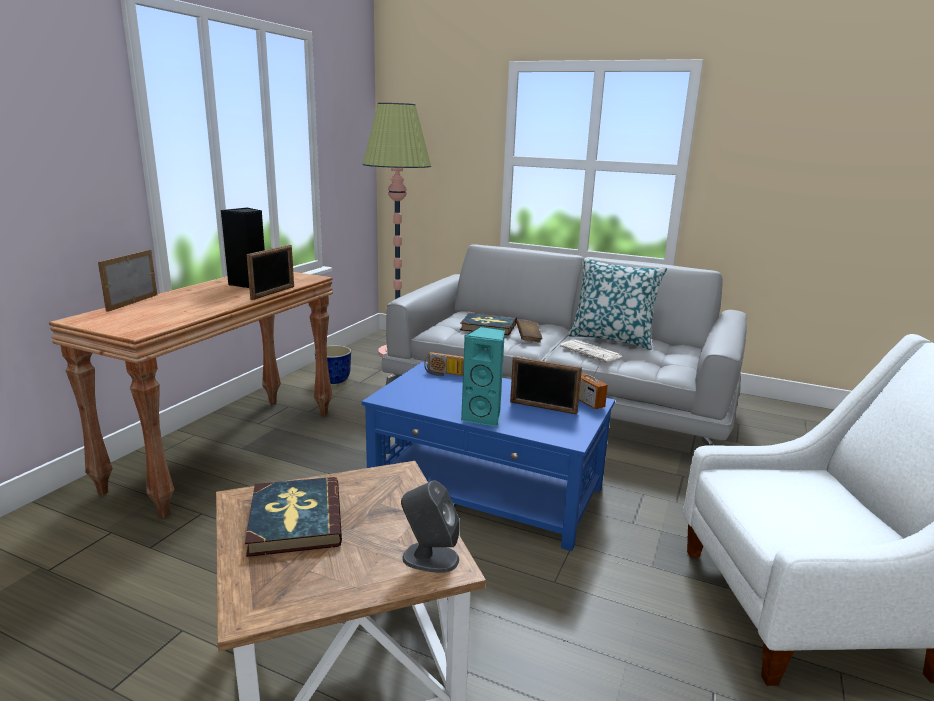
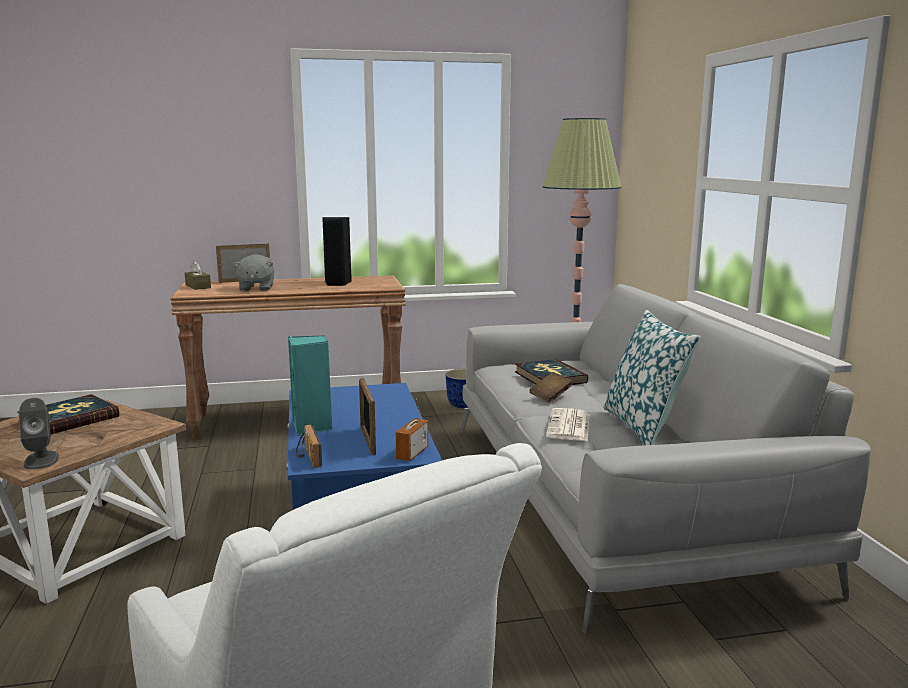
camera: 55 degrees right, 5 degrees down
(105, 321) = (198, 286): none -> brown tissue box
(190, 307) = (256, 288): none -> grey plush toy
(273, 293) = (325, 290): picture frame -> none
(445, 374) = (390, 395): radio -> radio (307, 457)

